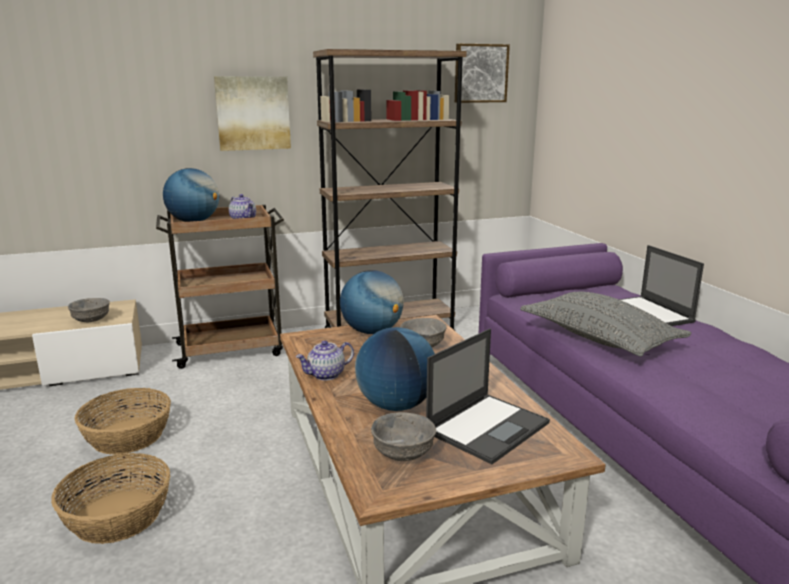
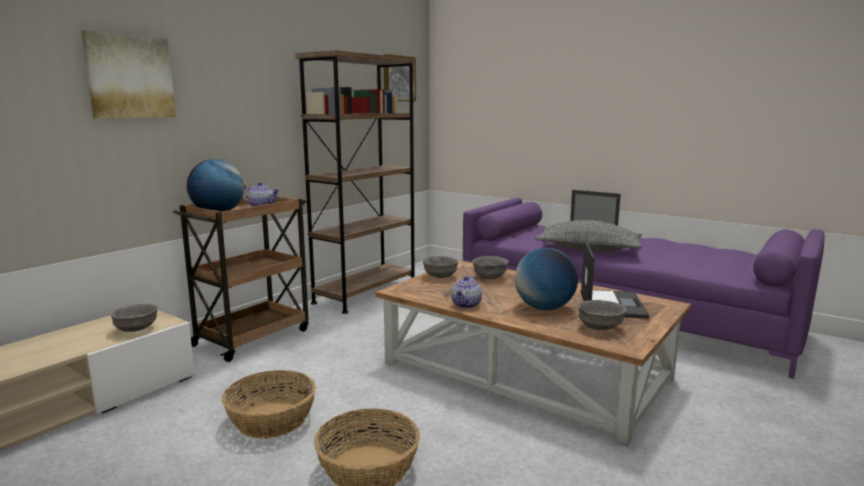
camera: 35 degrees left, 5 degrees down
(253, 113) = (247, 107): picture -> picture (129, 76)
(372, 331) = (439, 276): globe -> grey bowl

